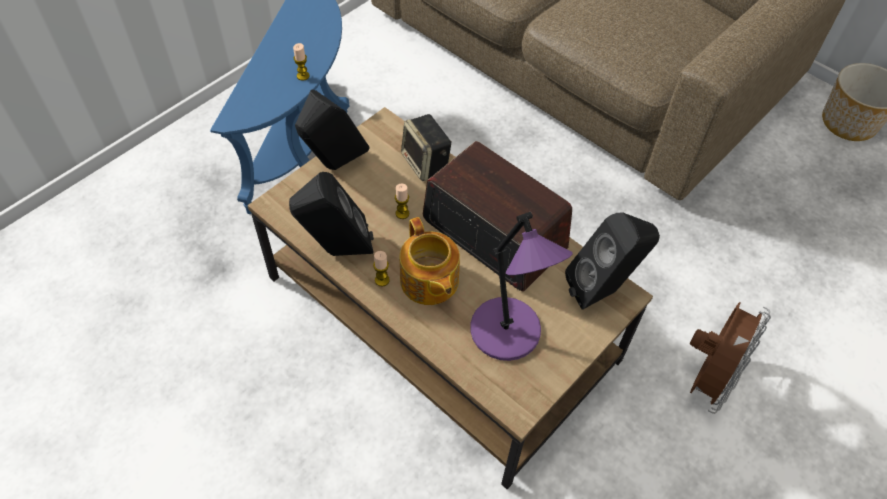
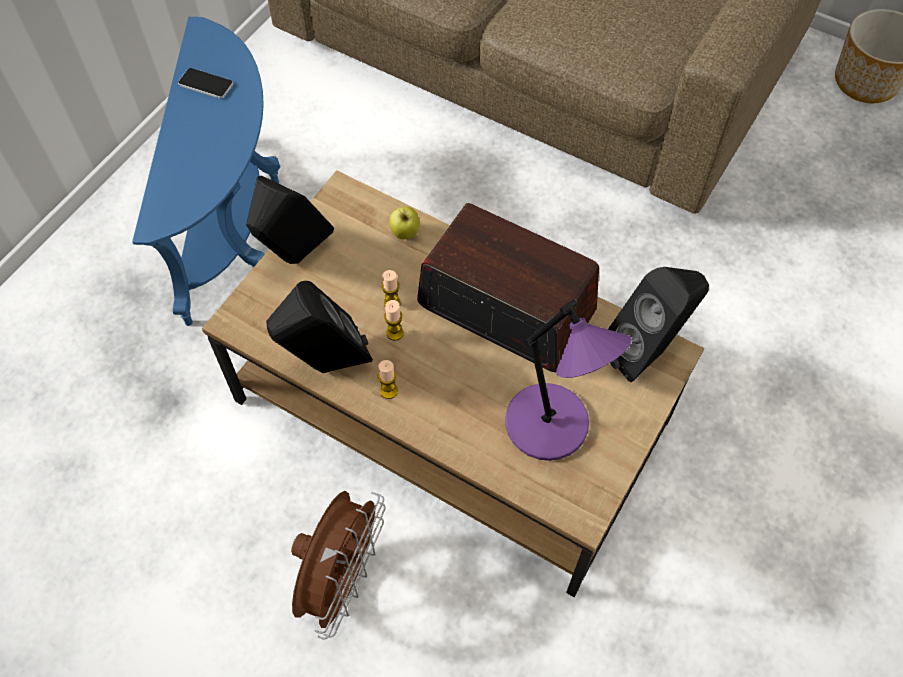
camera: 10 degrees left, 5 degrees up
(298, 26) = (206, 84): none -> phone
(303, 76) = (229, 150): candle -> candle (394, 333)
(426, 163) = (405, 234): speaker -> apple
(429, 282) = (444, 382): teapot -> none
(707, 378) = (769, 420): brown fan -> brown fan (342, 579)

